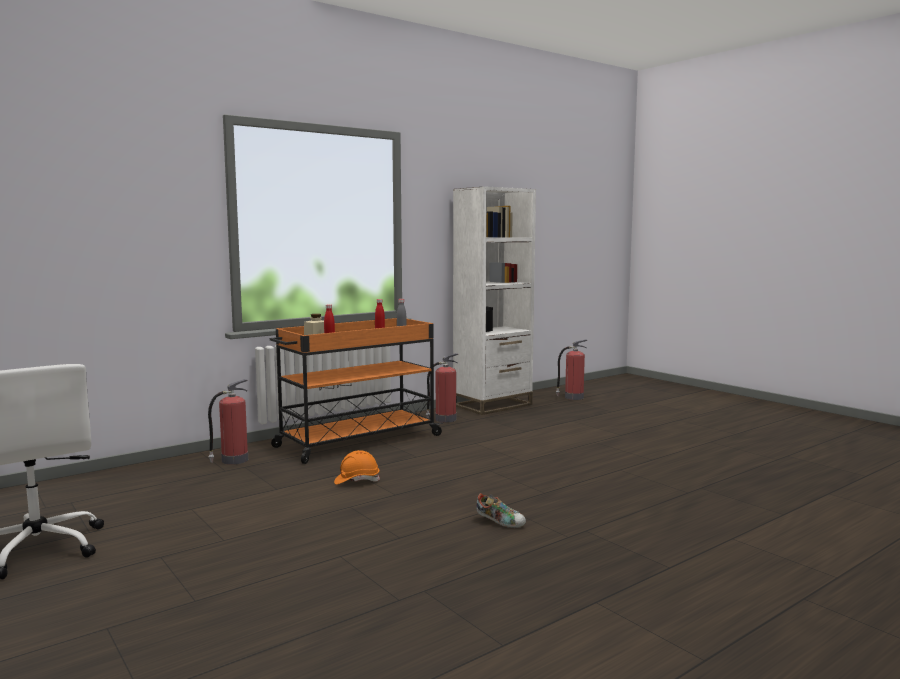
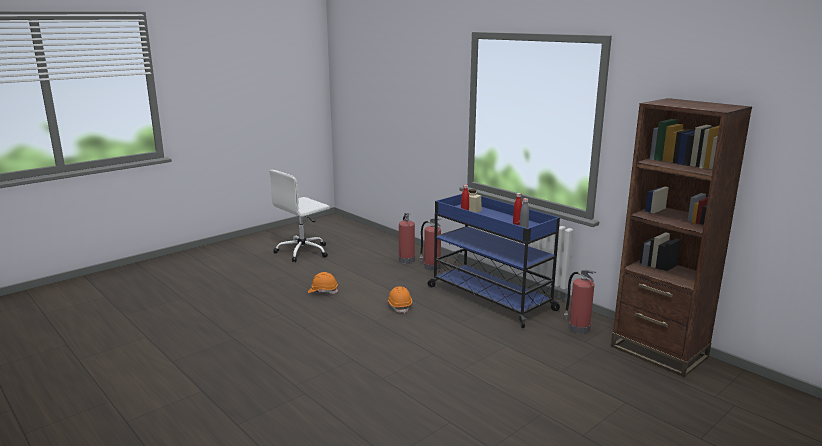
camera: 85 degrees right, 10 degrees up
(267, 527) = (323, 291): none -> orange hard hat
(357, 441) = (489, 297): orange cart -> blue cart
(492, 405) = (659, 352): white bookcase -> brown bookcase
(500, 523) = (322, 359): shoe -> none
(573, 397) = (755, 409): fire extinguisher -> fire extinguisher (406, 260)

